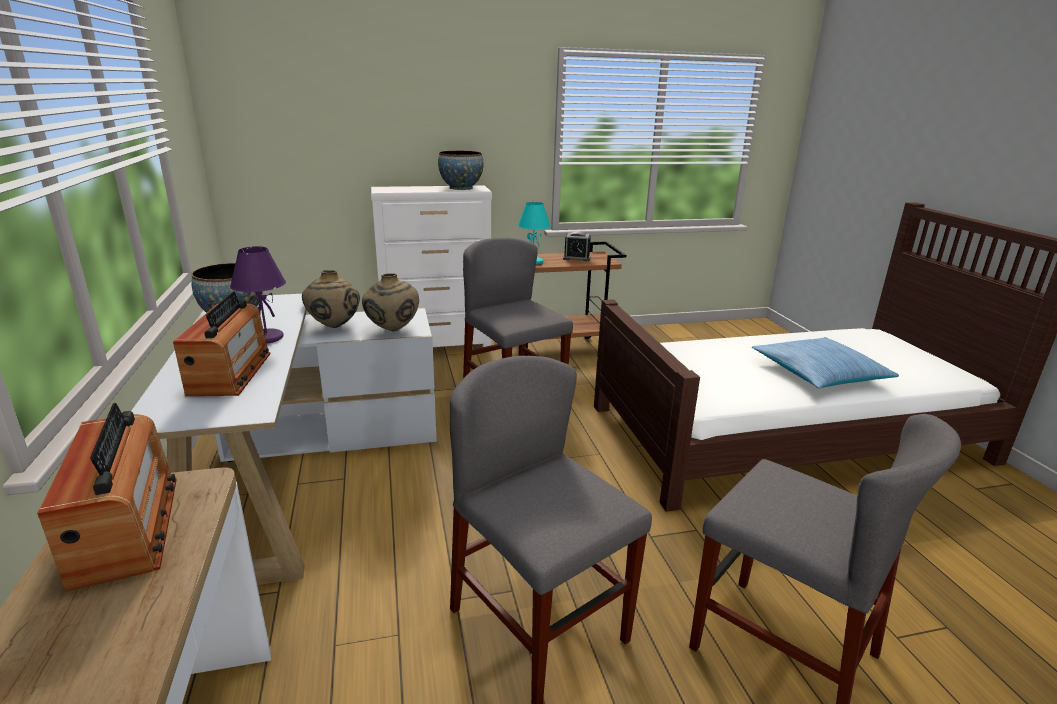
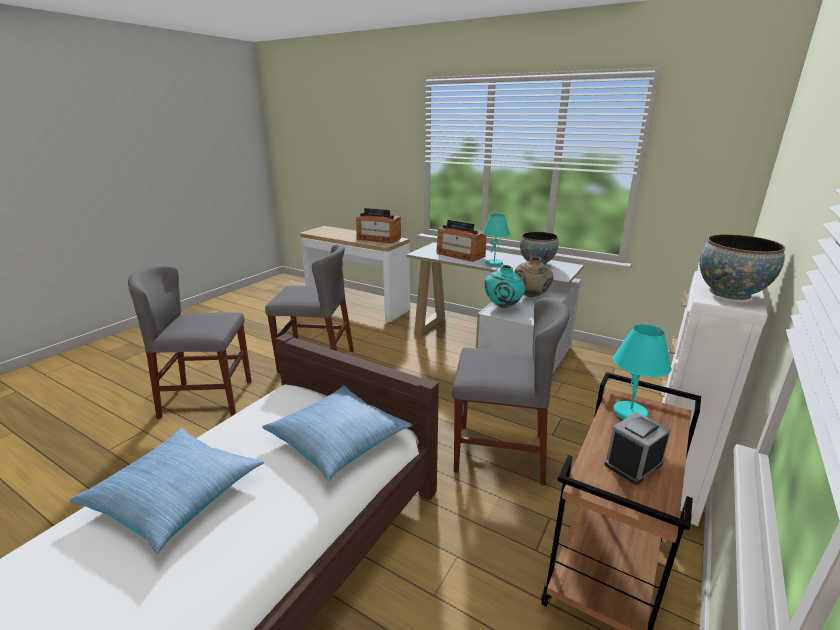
camera: 135 degrees right, 0 degrees up
(266, 338) = (494, 263): purple table lamp -> turquoise table lamp
(392, 330) = (503, 307): beige vase -> turquoise vase
(681, 356) = (338, 439): none -> pillow

